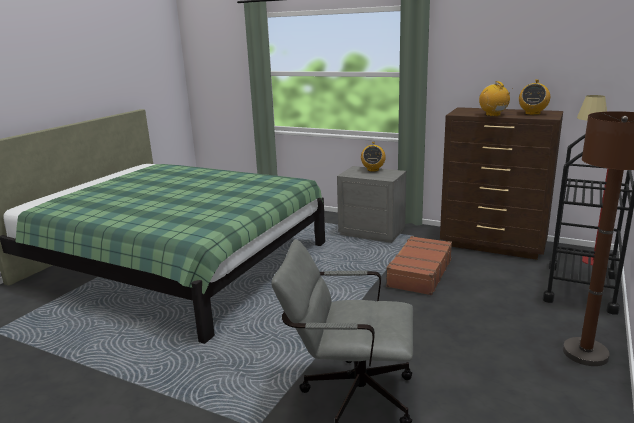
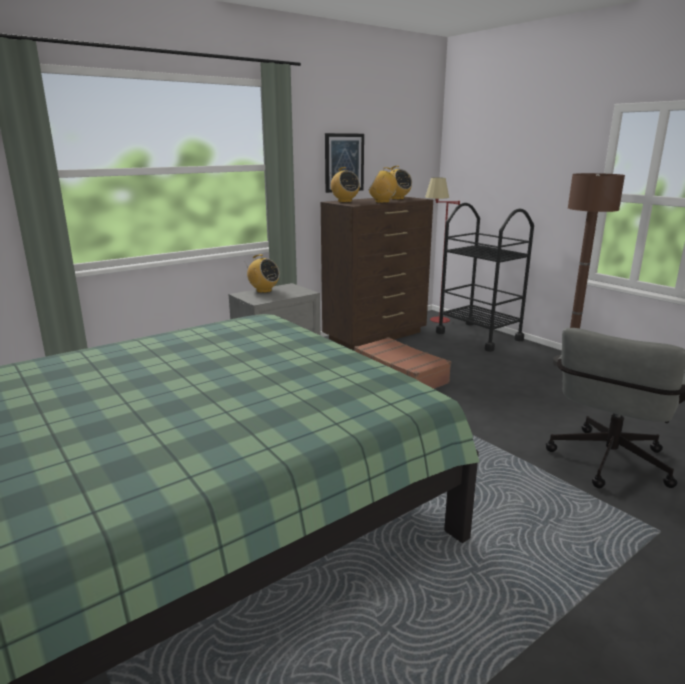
camera: 65 degrees left, 0 degrees up
(472, 109) = (344, 201): none -> radio
(492, 73) = (344, 162): none -> picture

